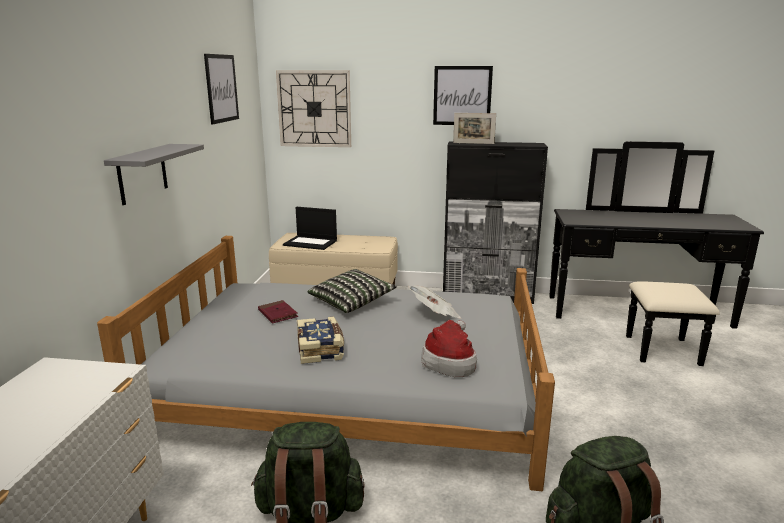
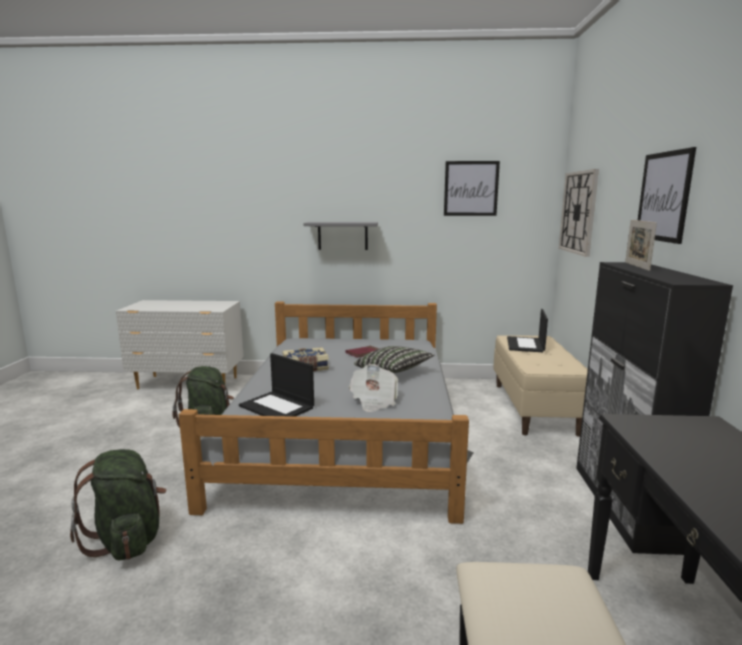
camera: 85 degrees right, 5 degrees down
(450, 362) = (278, 407): hat -> laptop

